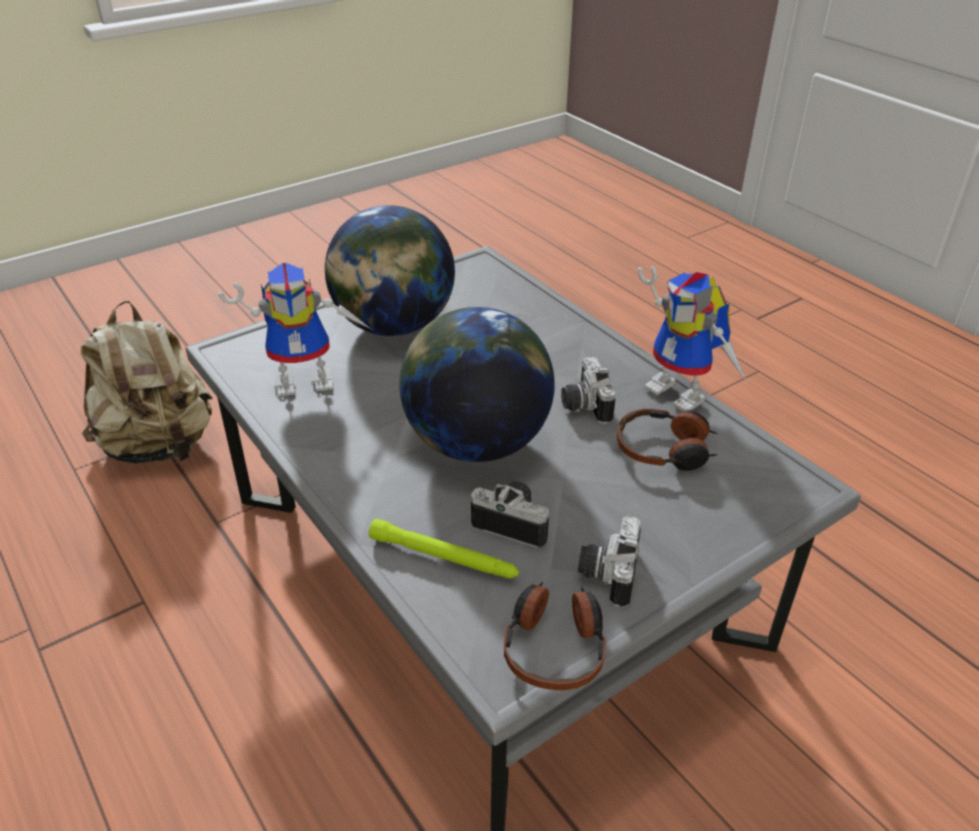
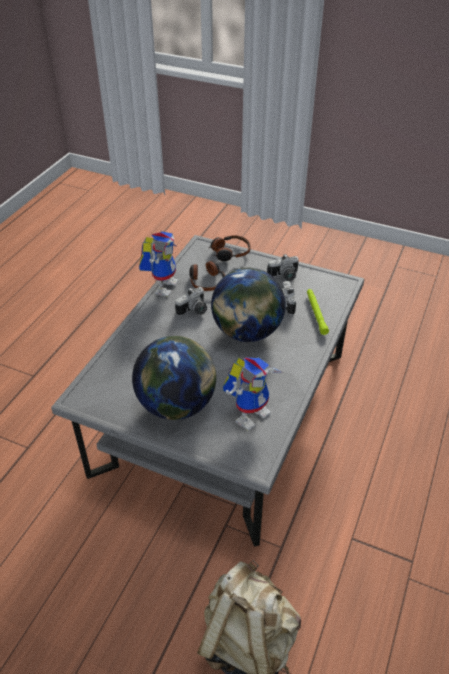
camera: 120 degrees left, 5 degrees up
(308, 379) = (251, 412): toy robot -> toy robot turned 90 degrees clockwise
(555, 645) = (325, 276): headphones -> headphones (229, 253)

